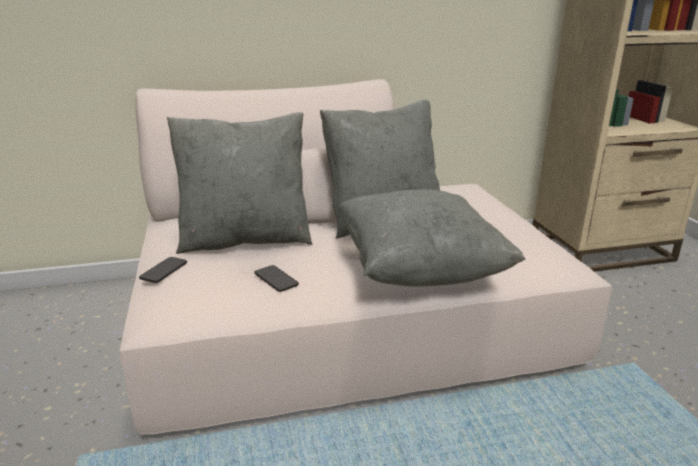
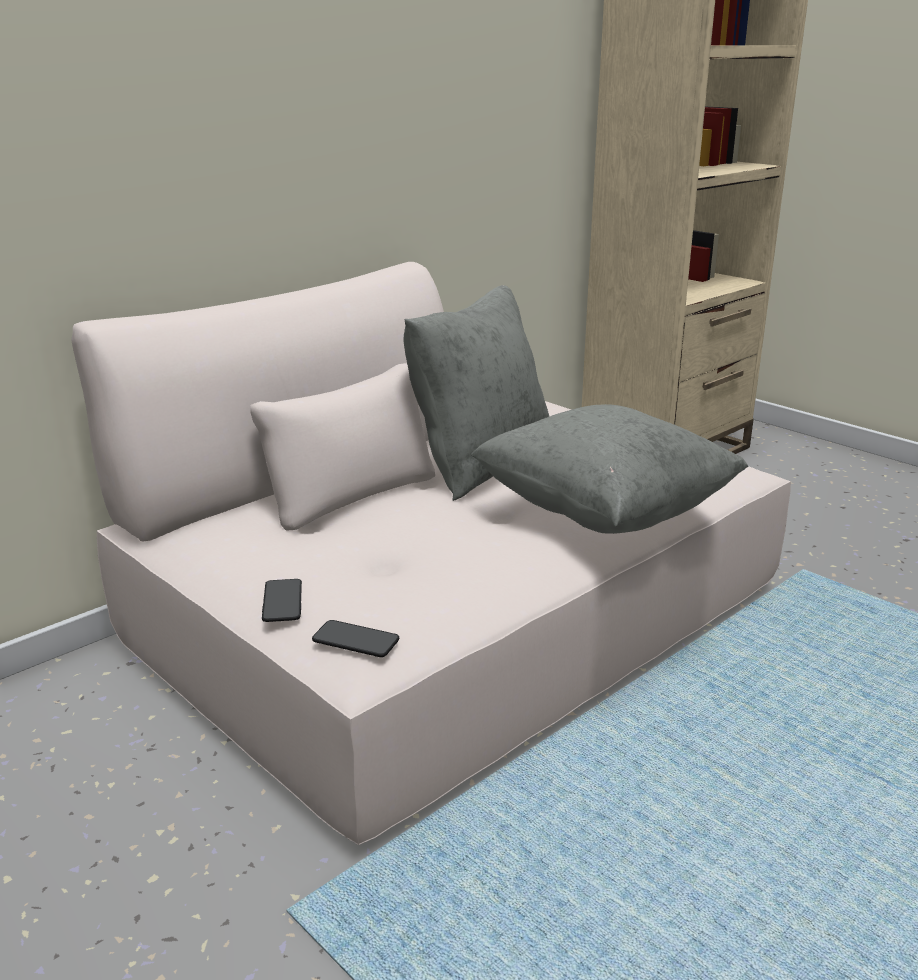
camera: 30 degrees left, 0 degrees up
(245, 239) = (335, 531): grey pillow -> none
(276, 279) = (453, 569): phone -> phone (355, 640)

